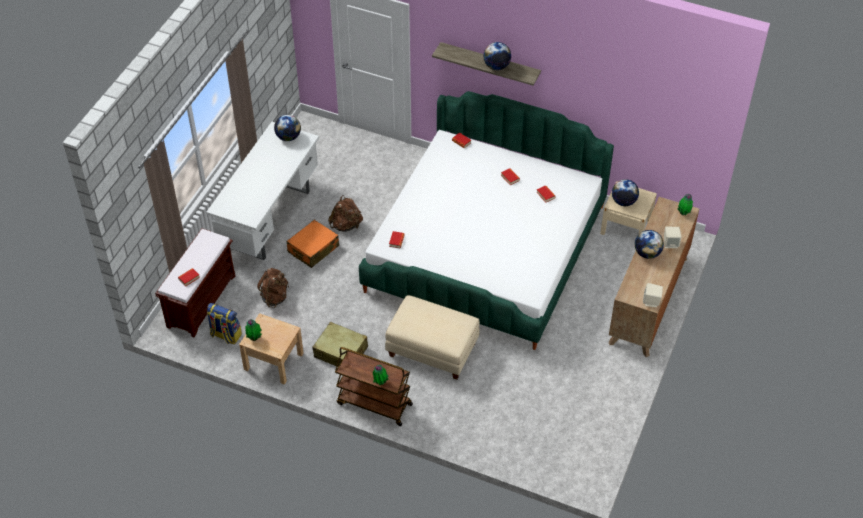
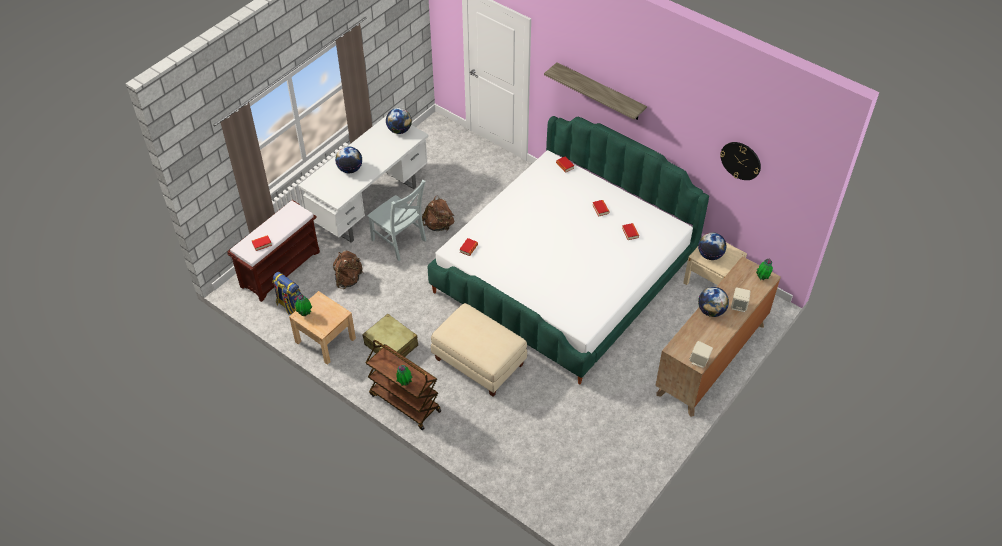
camera: 15 degrees right, 0 degrees up
(313, 249) = (400, 242): orange suitcase -> grey chair
(496, 66) = (603, 94): globe -> globe (350, 169)
(642, 106) = (740, 160): none -> wall clock

